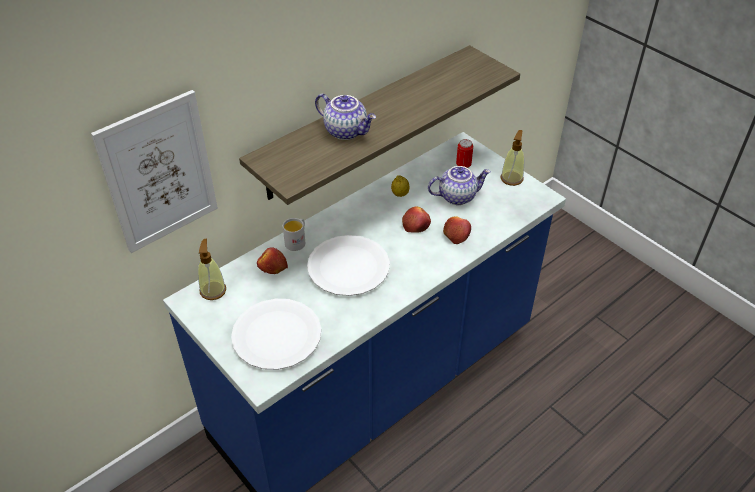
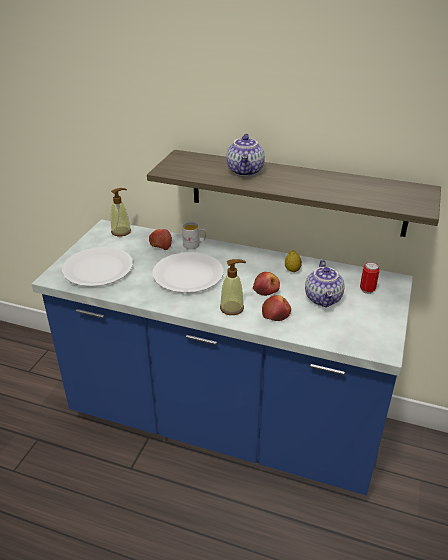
camera: 60 degrees right, 10 degrees down
(159, 173) = (113, 122): picture -> none
(457, 196) = (324, 299): teapot -> teapot turned 45 degrees clockwise
(511, 178) = (385, 322): soap dispenser -> soap dispenser (232, 308)

